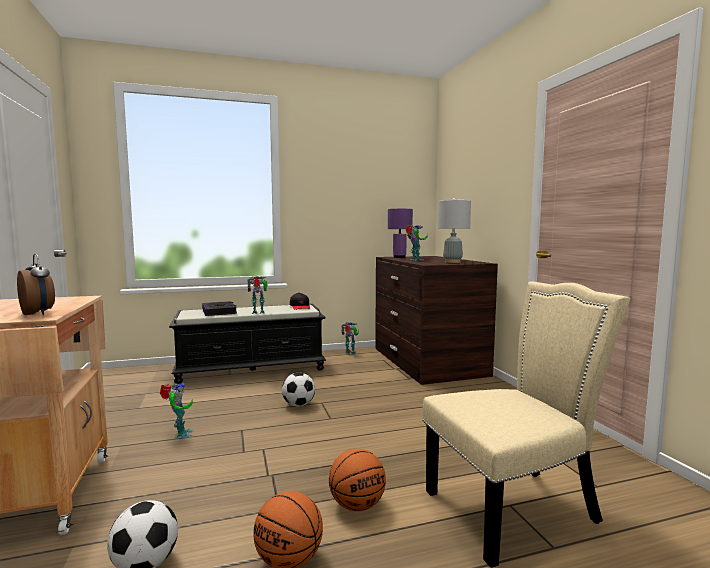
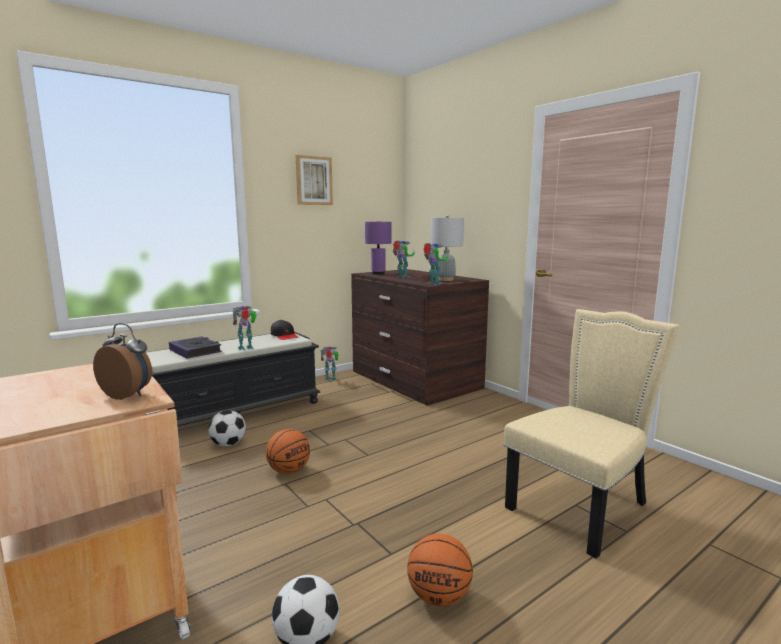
camera: 20 degrees left, 5 degrees up
(180, 434) = (218, 501): toy robot -> toy robot (434, 283)
(298, 405) = (323, 446): football -> football (228, 444)
(343, 173) = (313, 180): none -> picture
(357, 505) = (458, 534): basketball -> basketball (289, 471)

